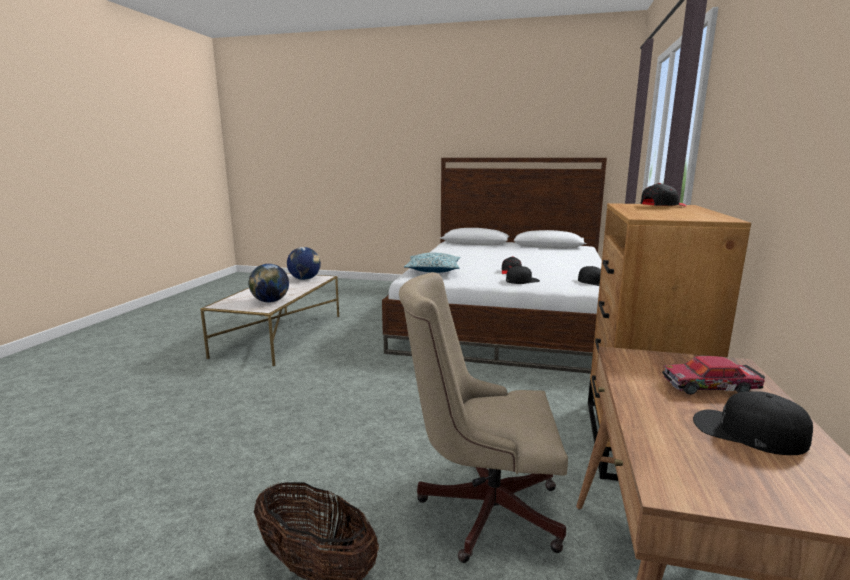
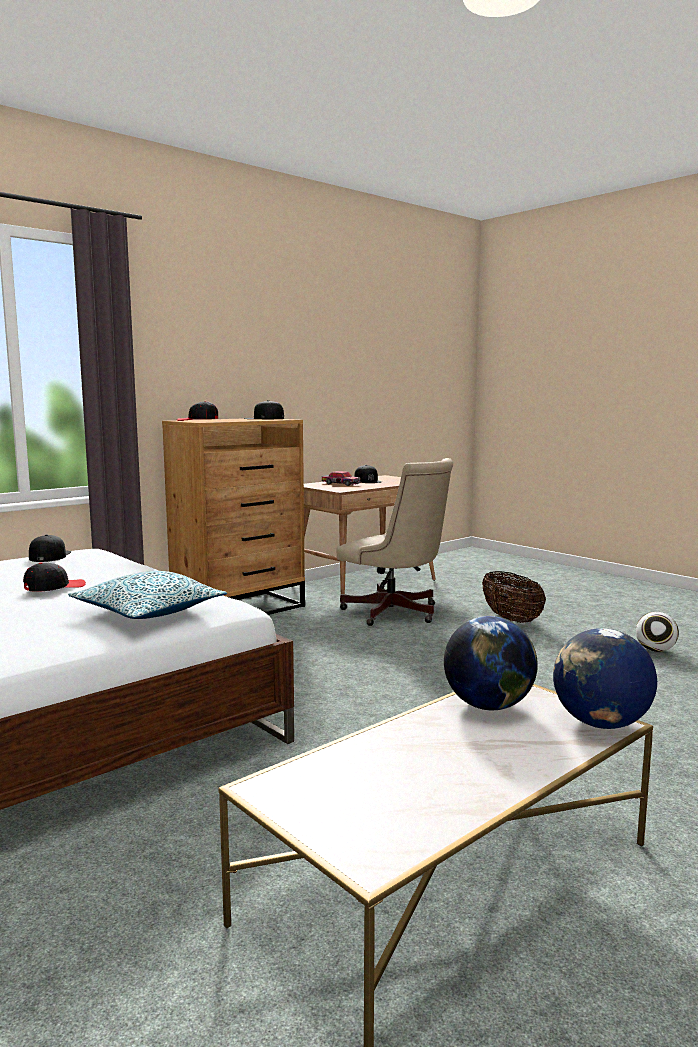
camera: 145 degrees left, 5 degrees down
(94, 552) = (655, 650): none -> football
(305, 279) = (334, 795): globe -> globe (600, 724)
(522, 280) = (107, 572): black cap -> black cap (264, 418)

